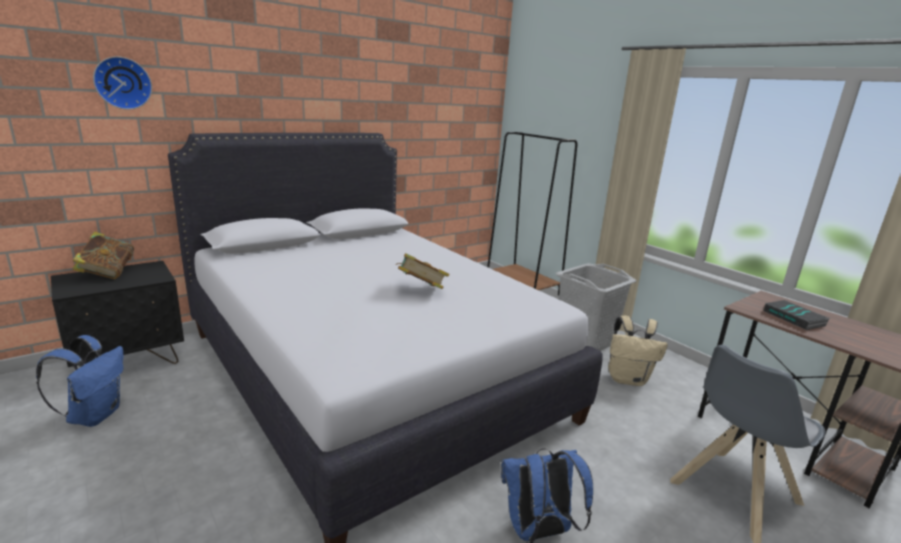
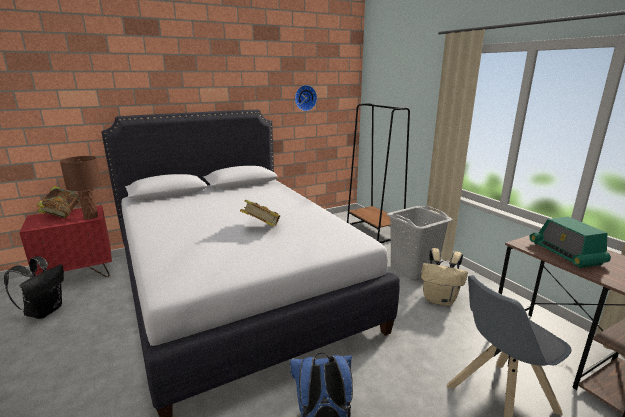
camera: 10 degrees right, 0 degrees up
(95, 415) = (45, 311): blue backpack -> black backpack
(123, 83) = (68, 84): wall clock -> wall clock (305, 98)
(130, 362) = (79, 275): black nightstand -> red nightstand
(155, 277) = (90, 217): none -> brown table lamp
(795, 318) = (566, 253): book -> radio

